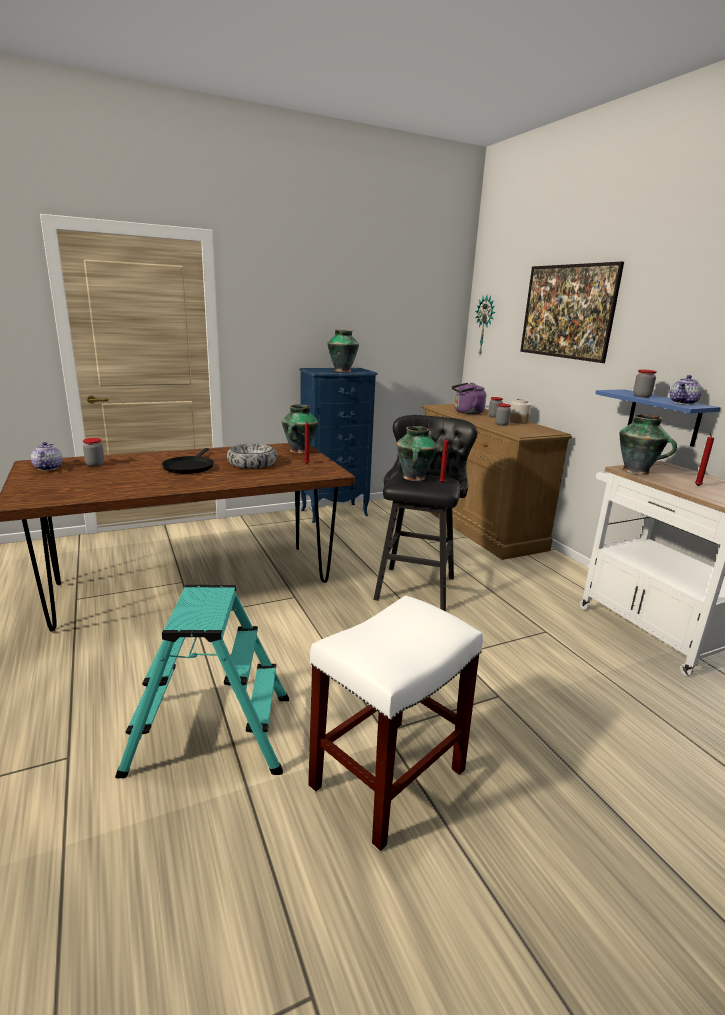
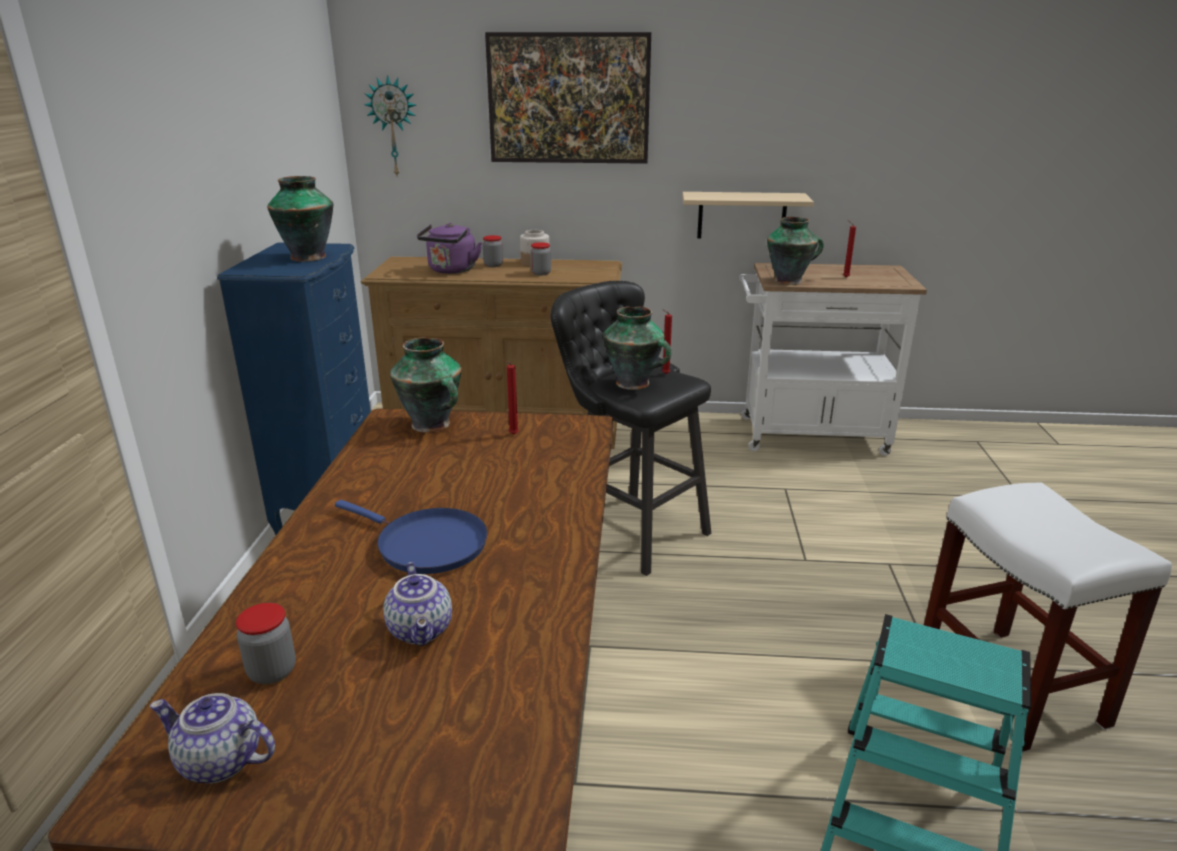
camera: 60 degrees left, 5 degrees up
(189, 467) = (426, 545): black frying pan -> blue frying pan
(252, 463) = (465, 478): bowl -> none
(641, 396) = (737, 197): jar -> none
(663, 417) = (741, 215): blue shelf -> beige shelf
(683, 403) = (782, 196): teapot -> teapot (422, 630)

